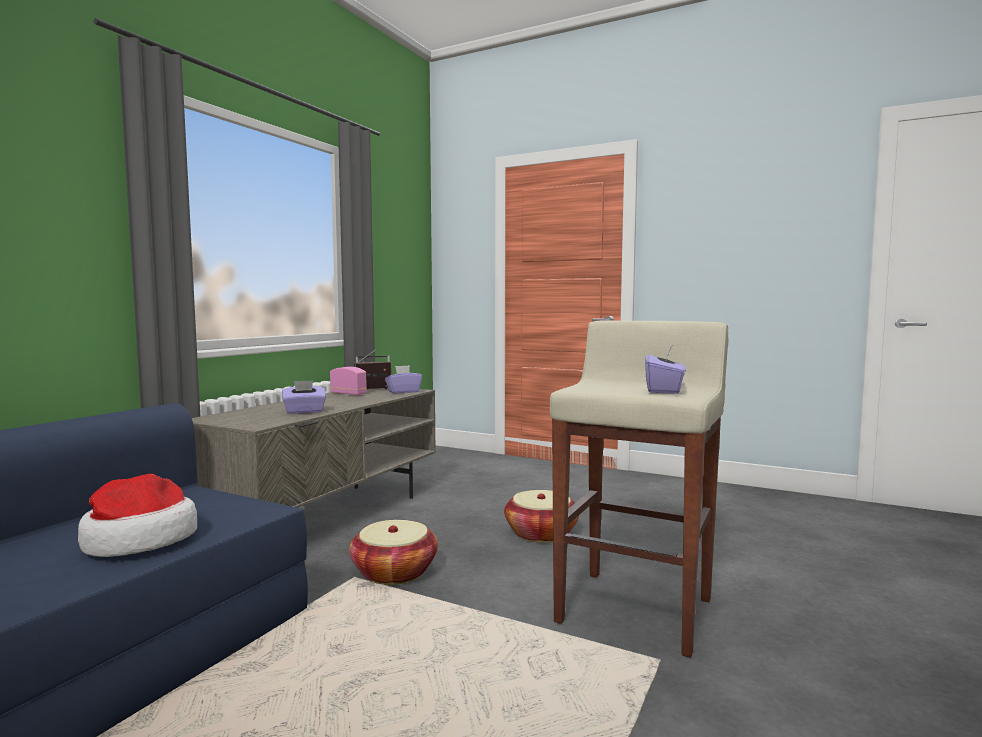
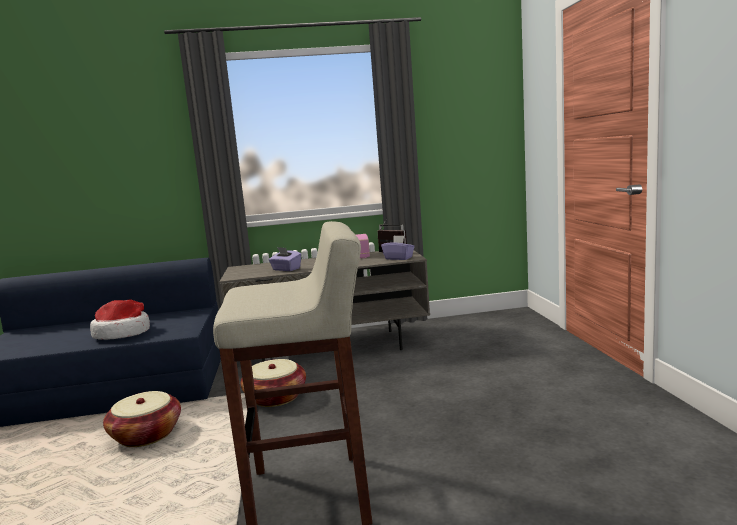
camera: 55 degrees right, 5 degrees up
(541, 533) = (407, 411): basket -> basket (146, 435)
(664, 390) = (264, 302): purple tissue box -> none

